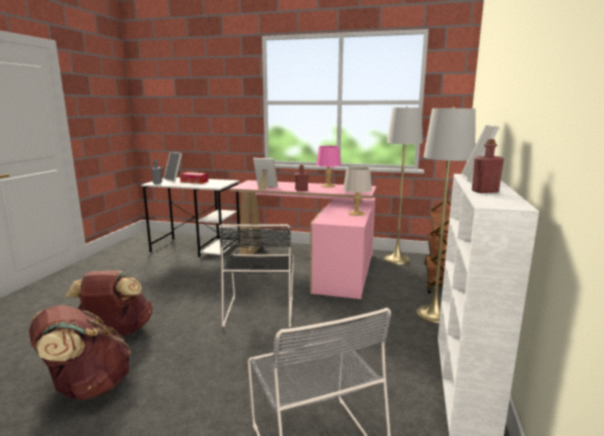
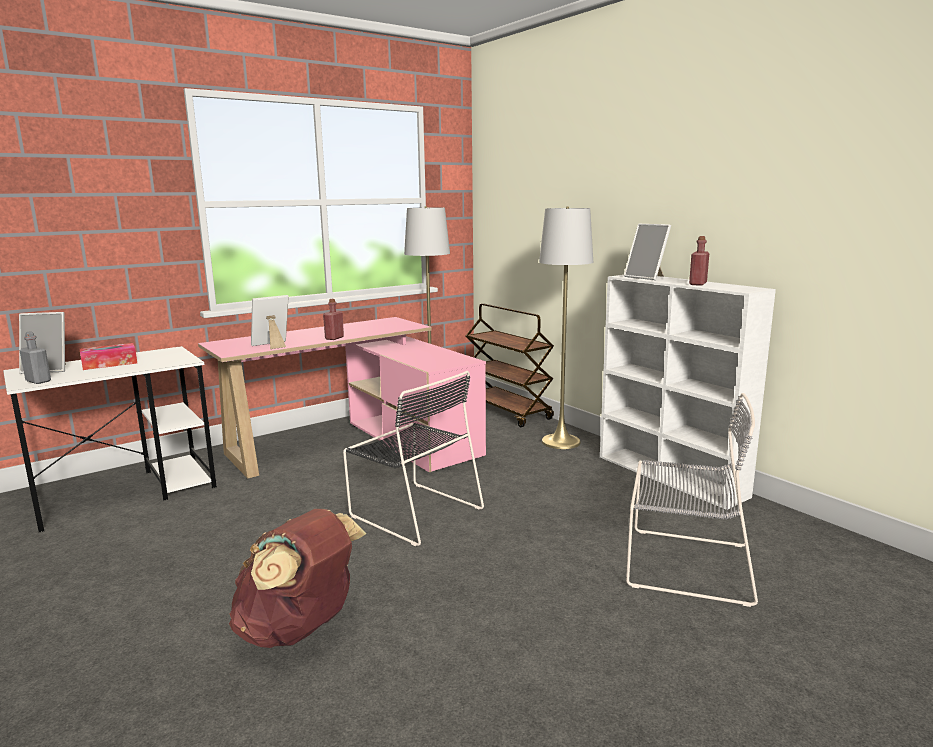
camera: 50 degrees left, 0 degrees up
(87, 387) = (423, 684): brown backpack -> none
(328, 186) = (344, 327): pink table lamp -> none
(356, 213) = (436, 352): grey table lamp -> none

